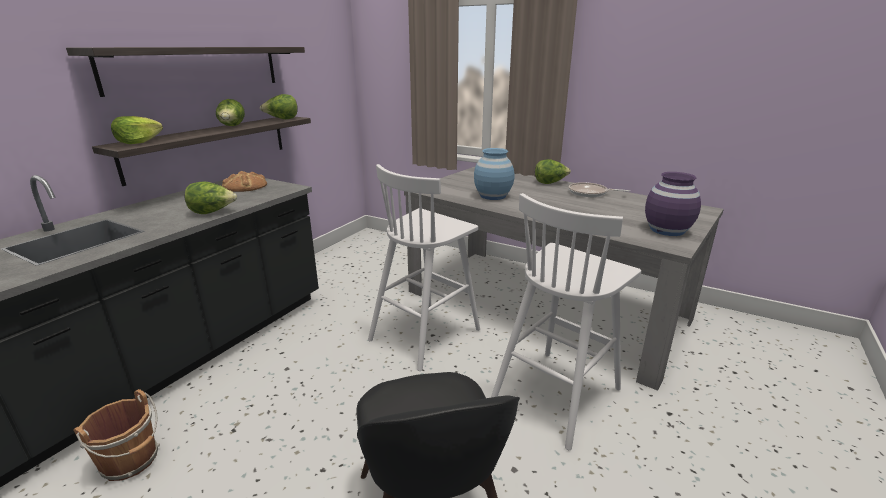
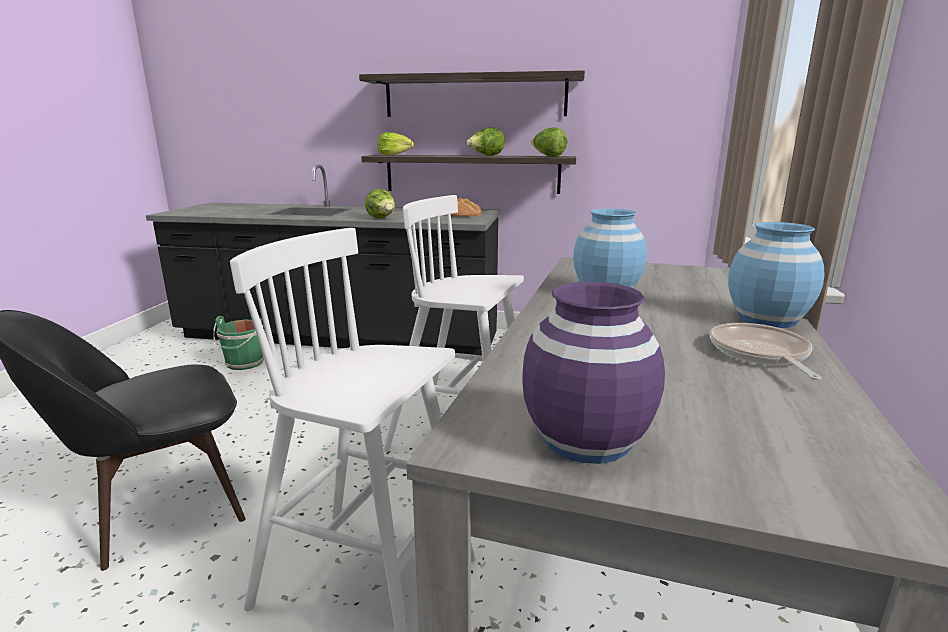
camera: 70 degrees right, 5 degrees down
(132, 461) = (244, 363): brown bucket -> green bucket
(550, 183) = (767, 319): lettuce -> blue vase

